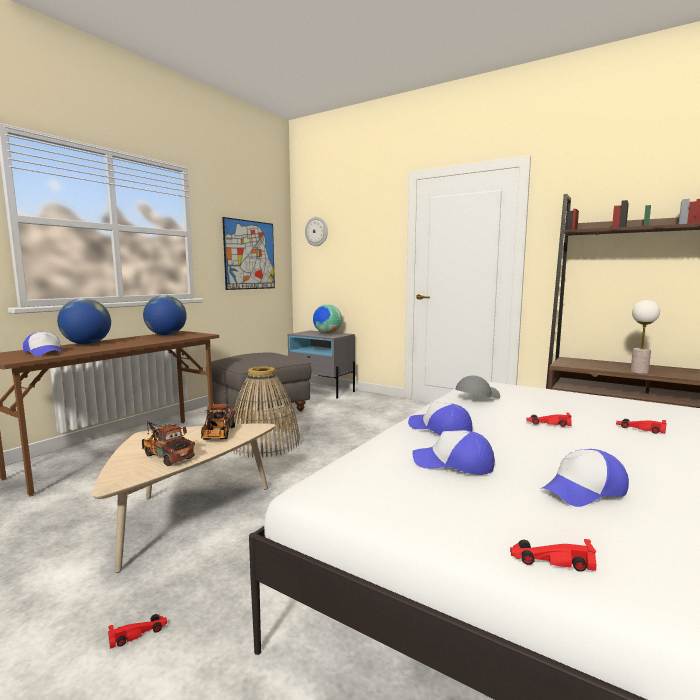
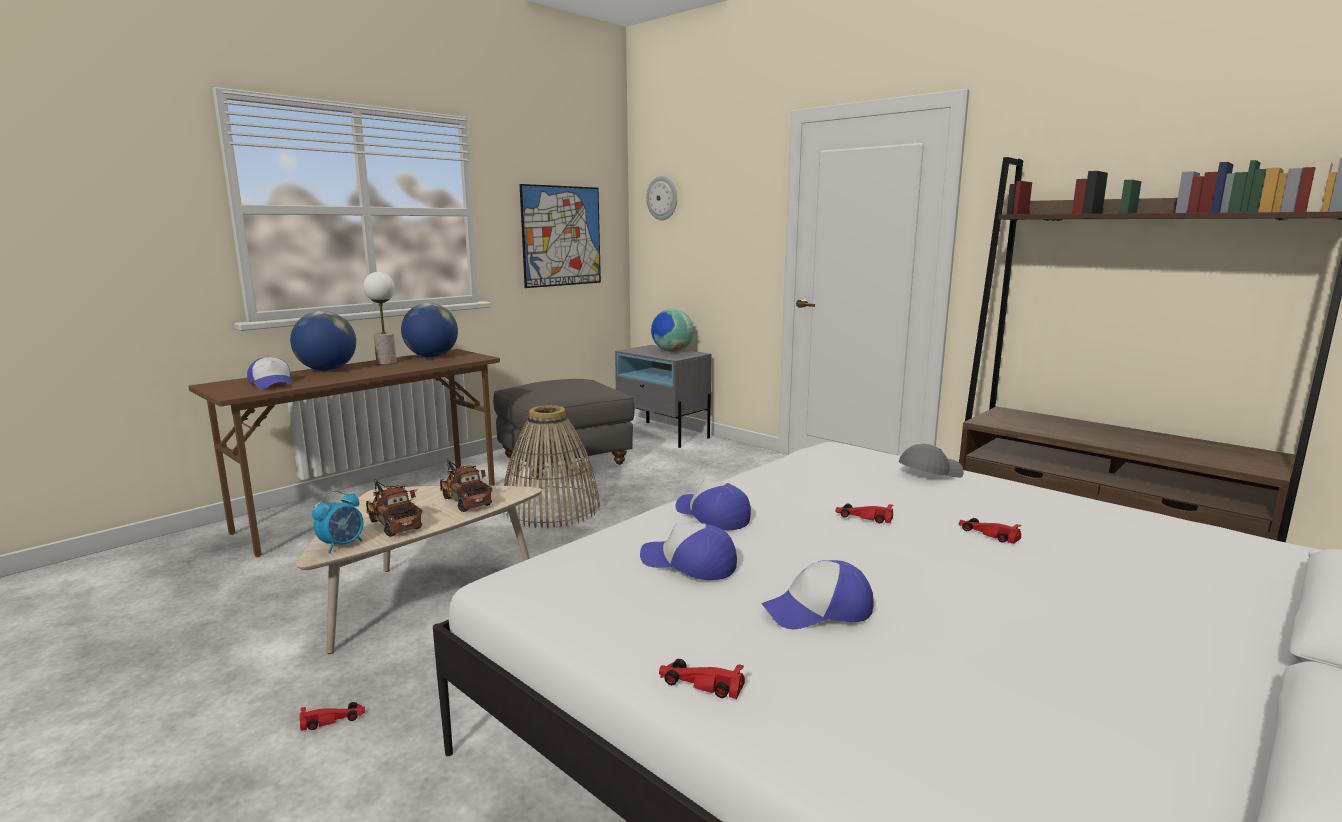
camera: 10 degrees right, 5 degrees up
(129, 475) = (342, 545): none -> alarm clock
(218, 435) = (464, 500): toy truck -> toy truck turned 135 degrees clockwise
(476, 396) = (802, 469): grey cap -> grey cap (929, 472)
(639, 372) = (1094, 441): table lamp -> table lamp (386, 362)

